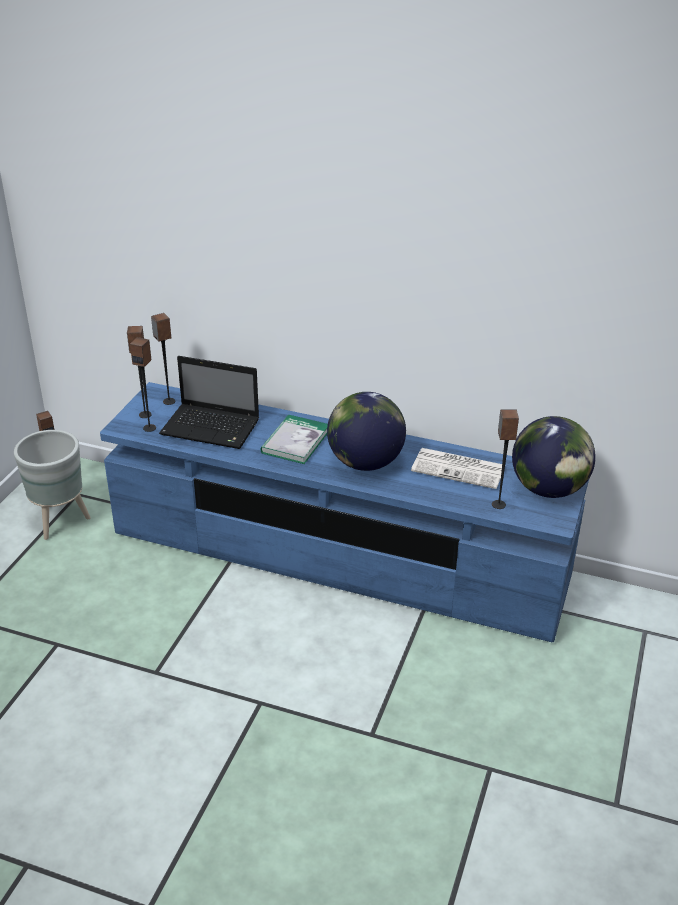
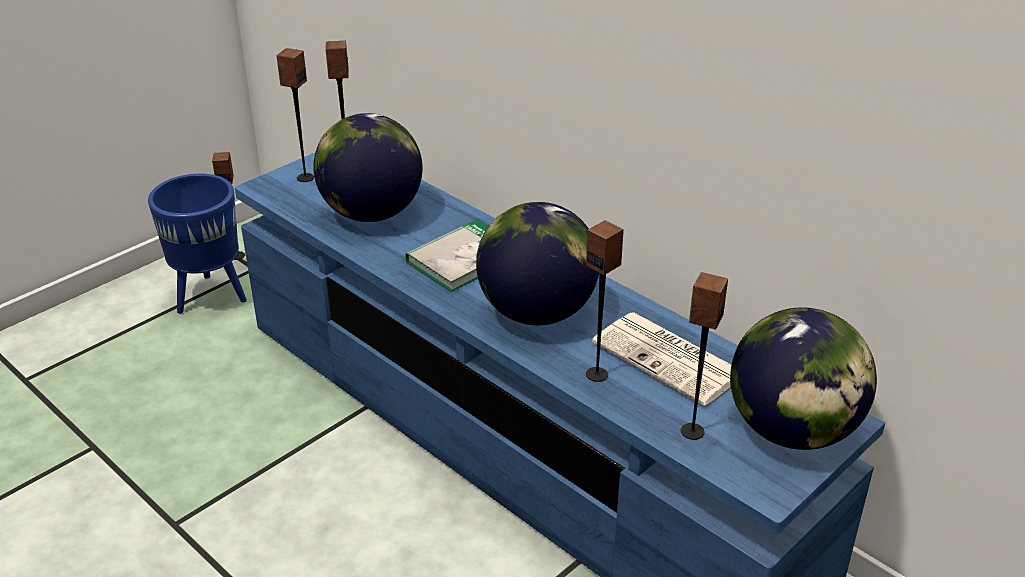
camera: 25 degrees right, 0 degrees up
(61, 521) = (211, 296): grey planter -> blue planter
(149, 428) = (296, 195): speaker -> speaker (597, 374)
(212, 428) = (372, 214): laptop -> globe

